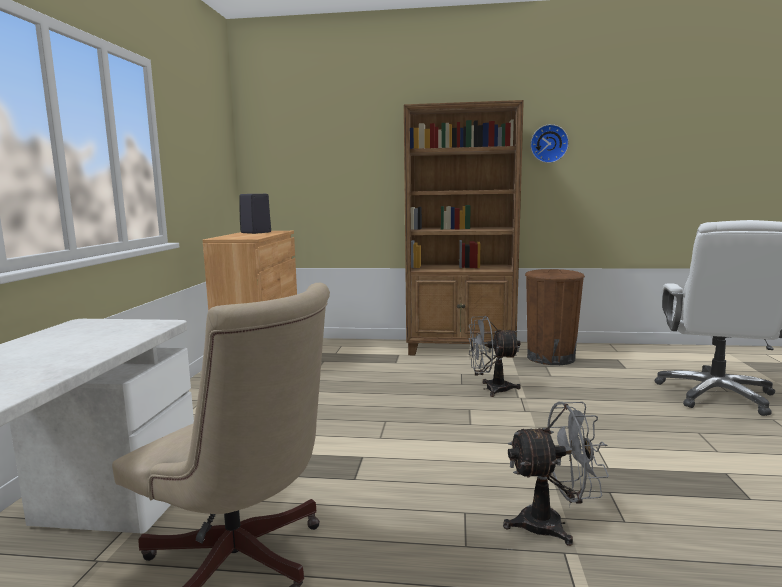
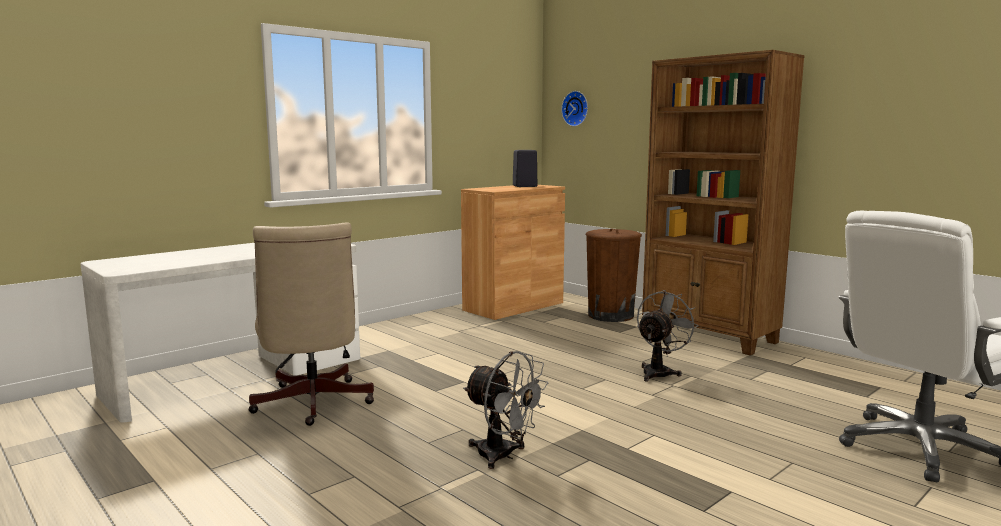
camera: 40 degrees right, 0 degrees up
(490, 389) = (659, 372): grey fan -> grey fan turned 90 degrees clockwise
(548, 144) = (846, 97): wall clock -> wall clock (576, 108)
(550, 358) = (793, 365): brown trash can -> brown trash can (610, 315)

